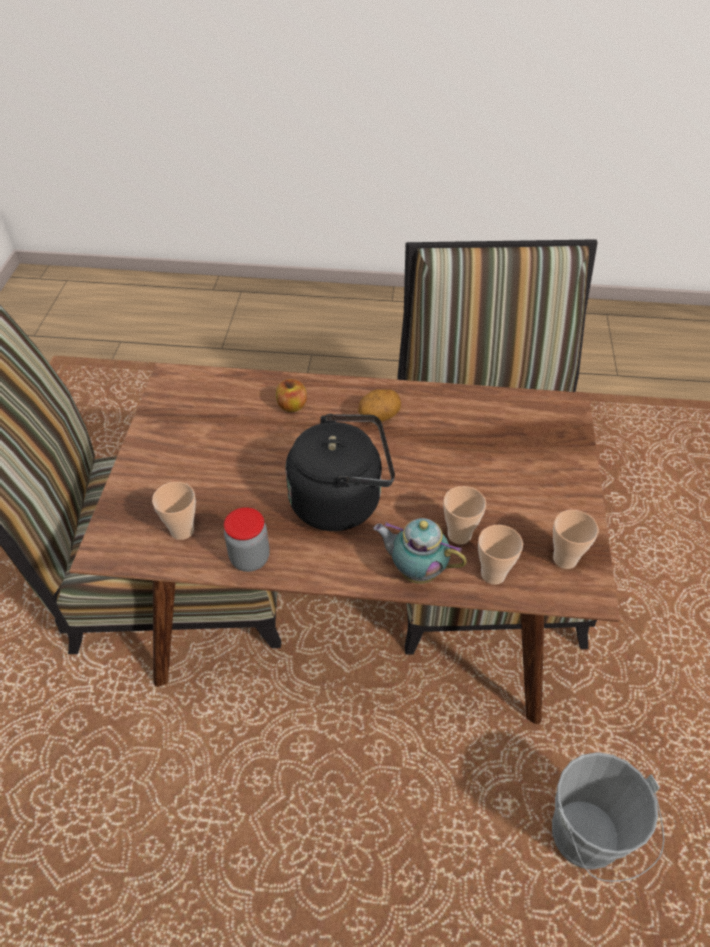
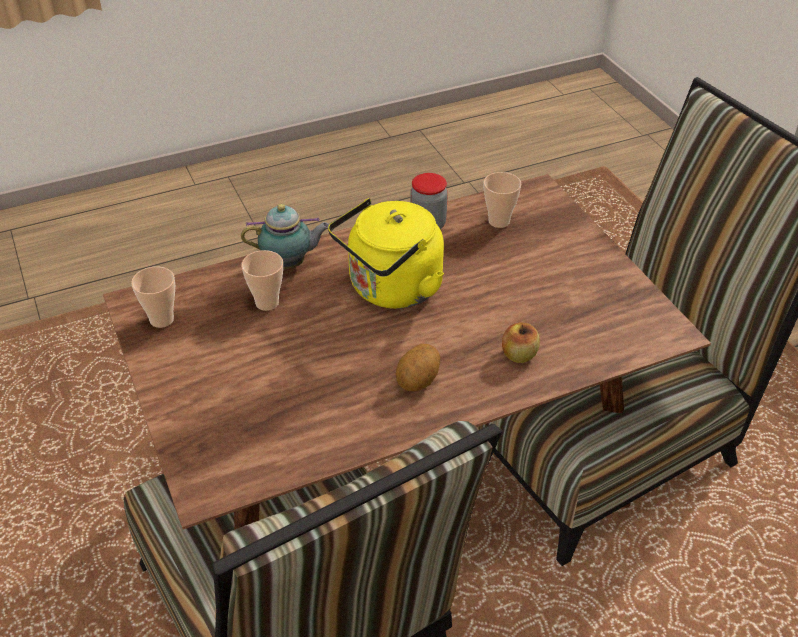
camera: 150 degrees right, 5 degrees down
(341, 500) = (391, 289): black kettle -> yellow kettle
(493, 574) = (222, 285): cup -> none
(588, 843) = (113, 410): grey bucket -> none

